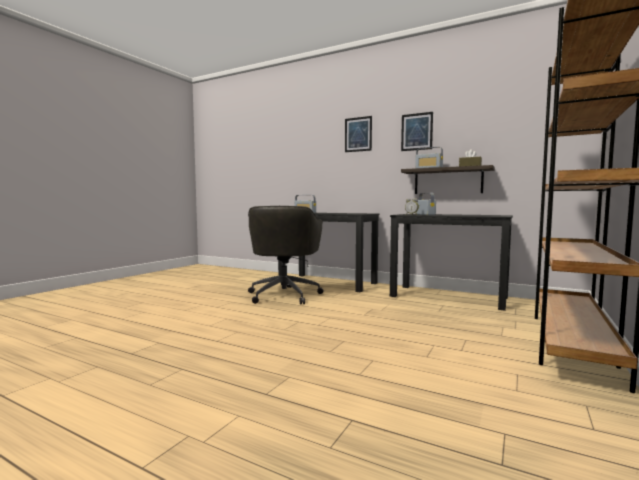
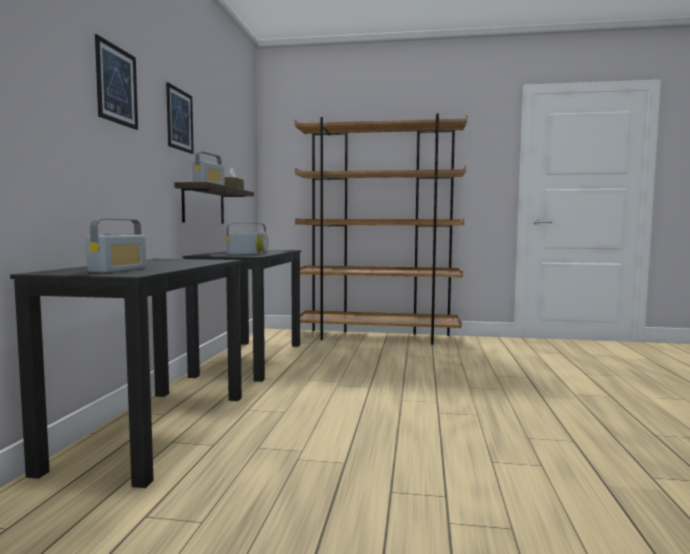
camera: 110 degrees left, 0 degrees up
(284, 295) = (292, 450): grey office chair -> none

